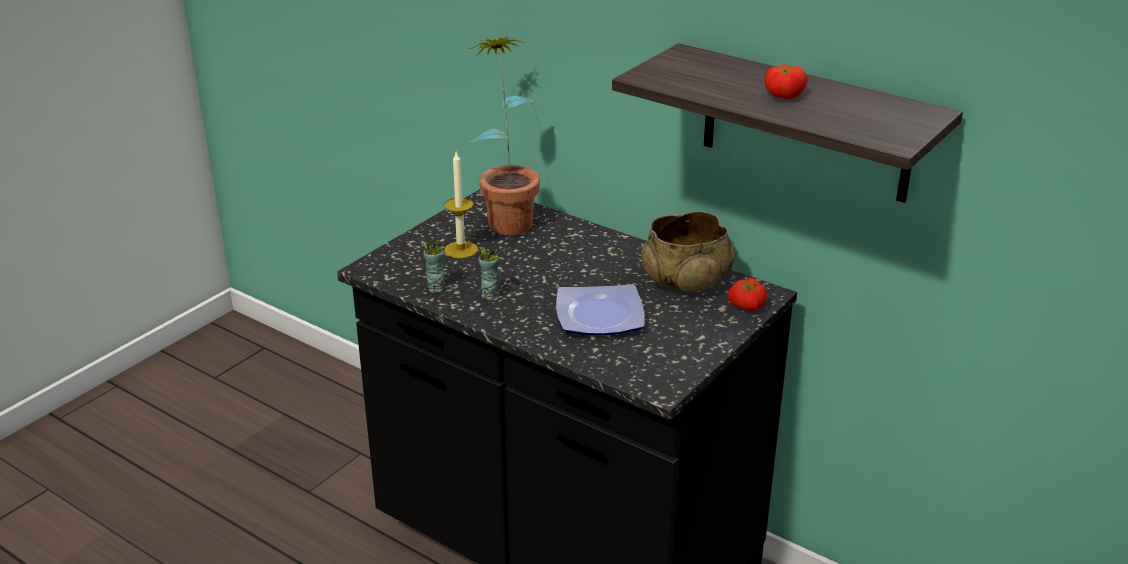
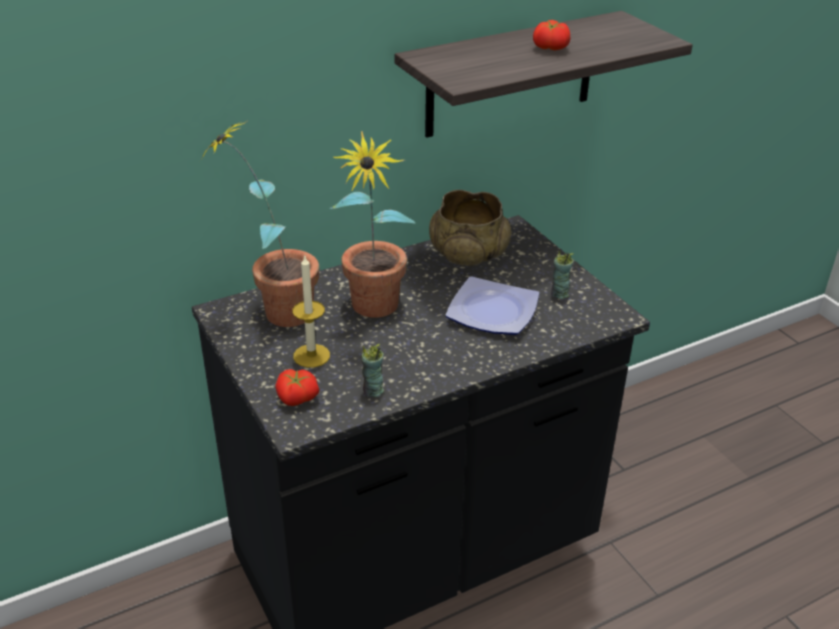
camera: 65 degrees left, 5 degrees up
(490, 294) = (412, 361): cup -> cup (559, 294)
(544, 259) = (373, 313): none -> potted plant
(746, 306) = (525, 241): tomato -> tomato (296, 398)

